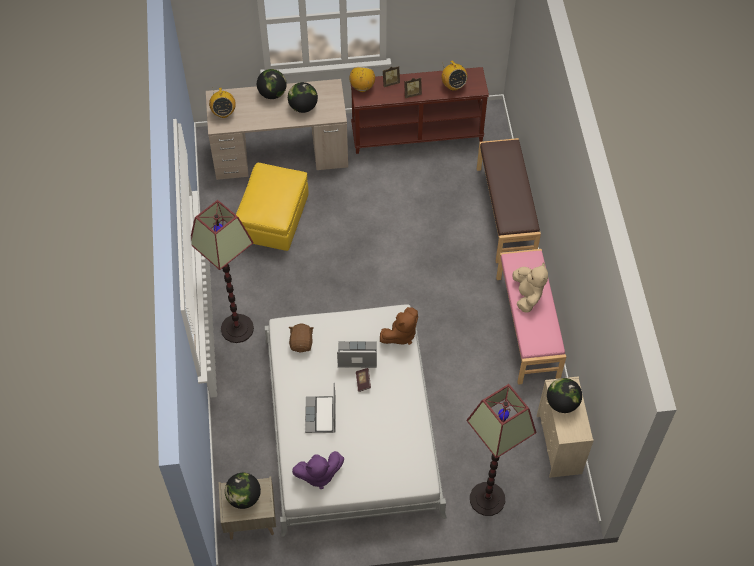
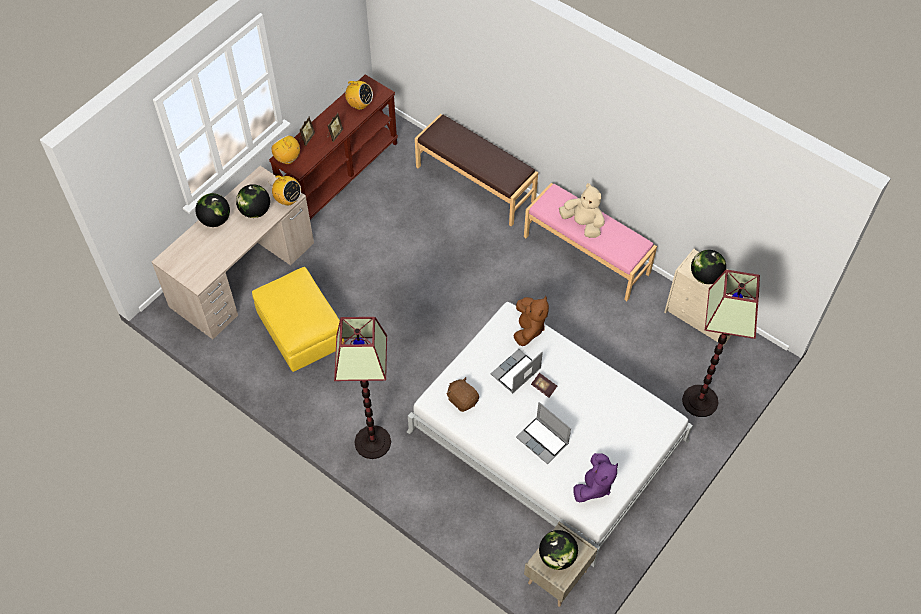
camera: 45 degrees left, 0 degrees up
(223, 113) = (190, 267): radio -> radio (288, 200)

